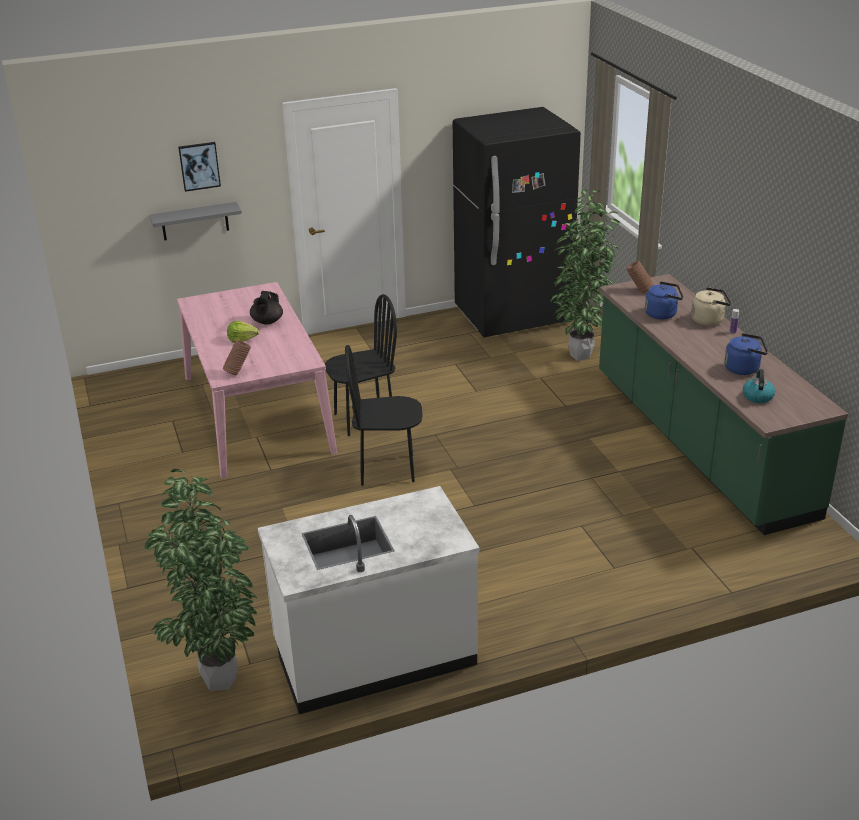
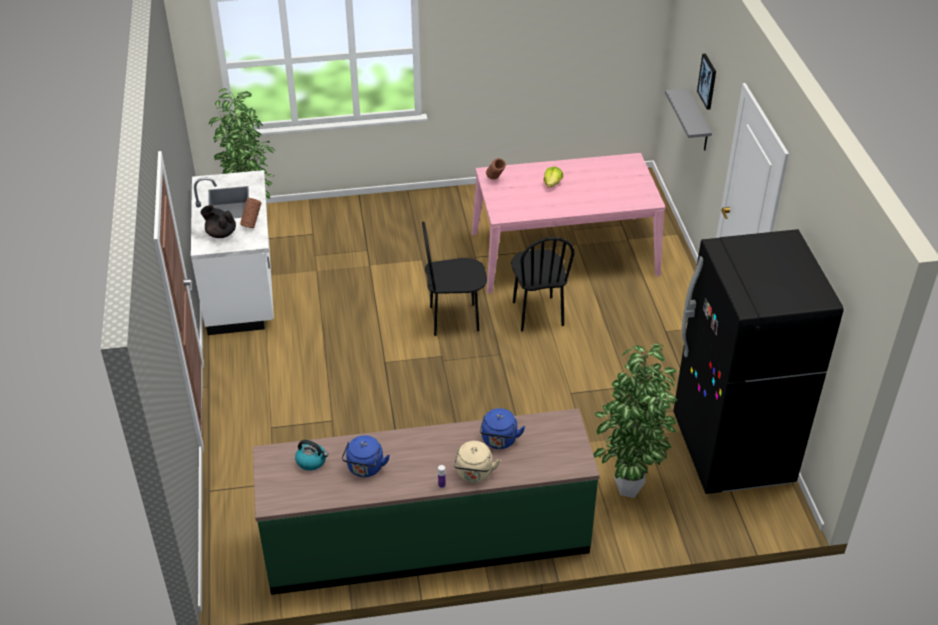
camera: 100 degrees right, 10 degrees up
(267, 322) = (581, 197): black teapot -> black teapot (221, 233)
(387, 469) = (454, 319): black chair -> black chair turned 105 degrees counterclockwise
(639, 291) = (559, 436): brown vase -> brown vase (252, 225)

